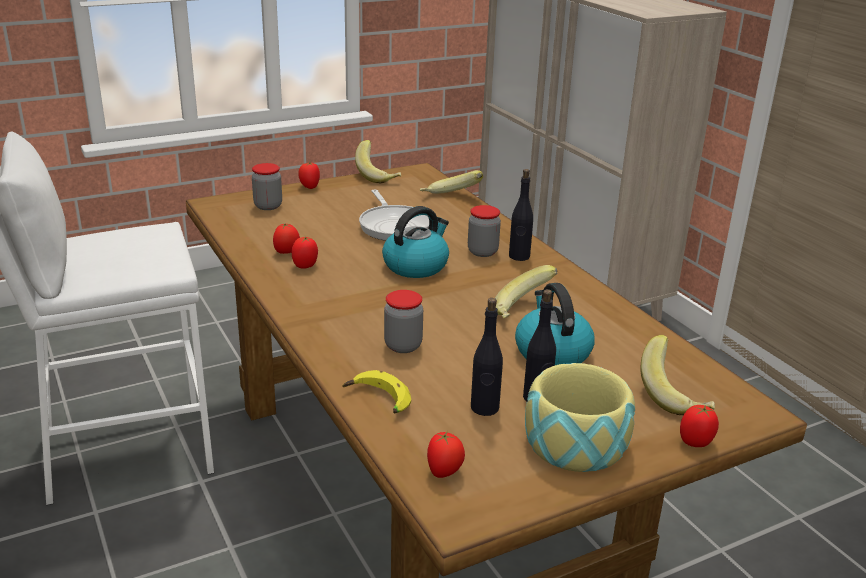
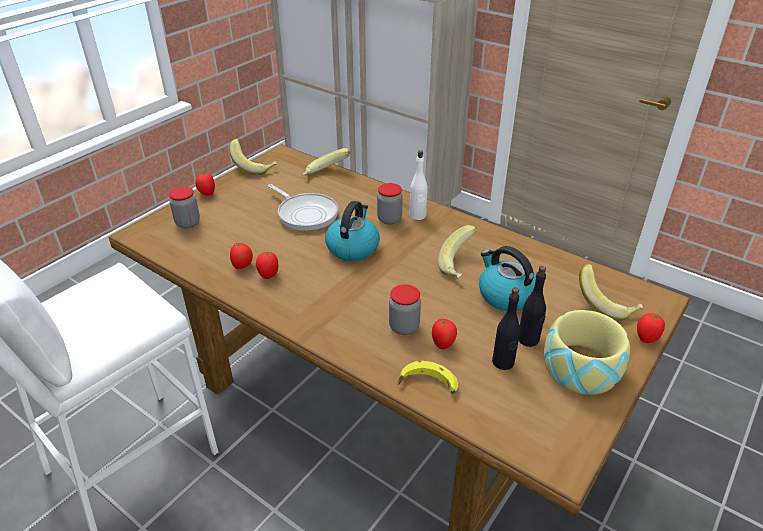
camera: 25 degrees left, 10 degrees up
(444, 472) = (523, 431): tomato -> tomato (443, 344)
(519, 256) = (417, 216): black bottle -> white bottle

